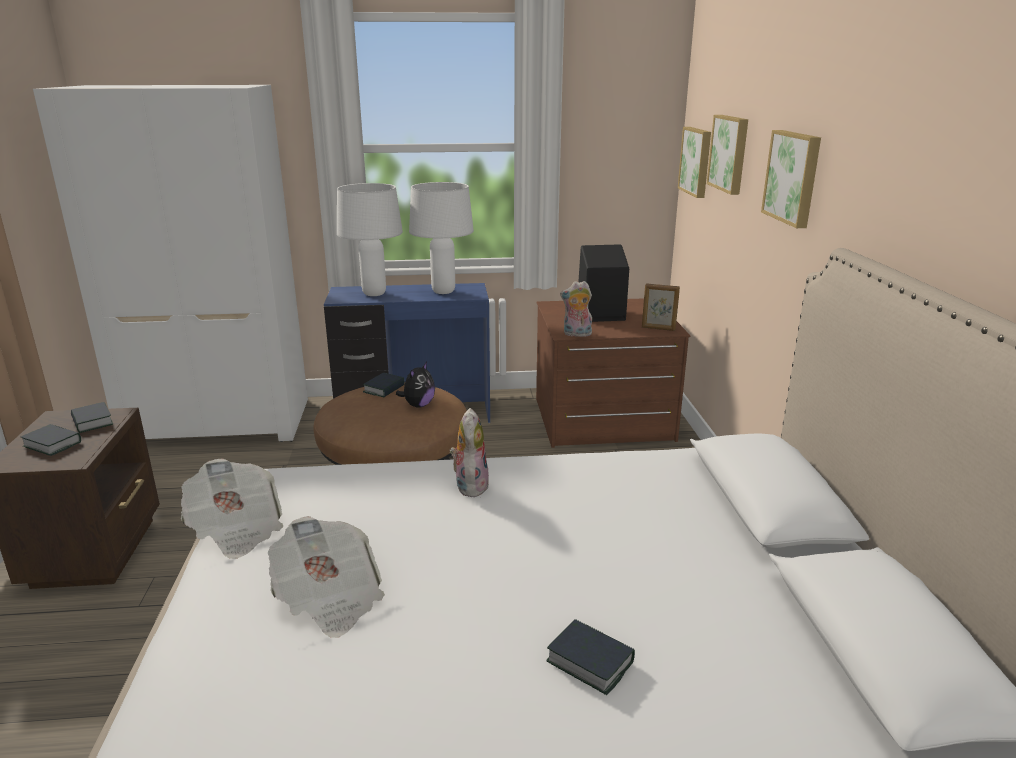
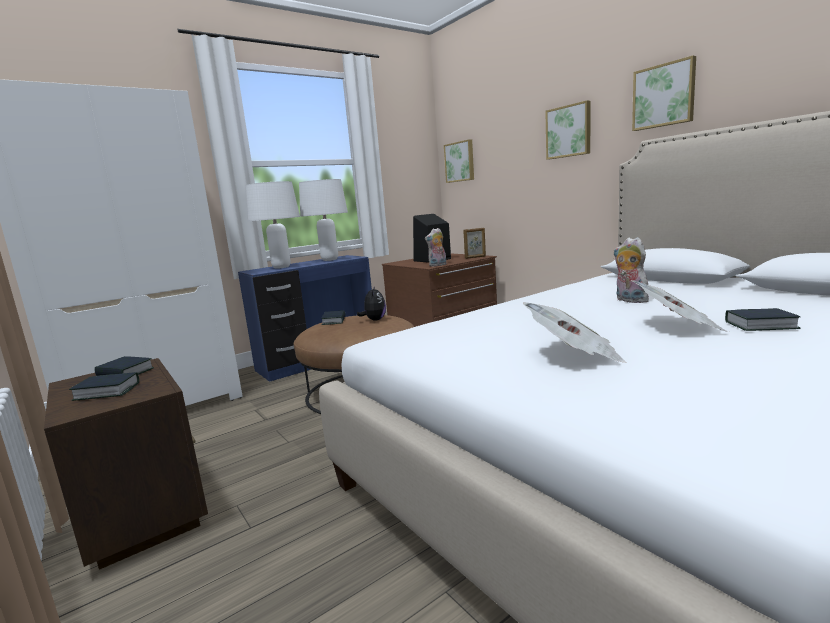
camera: 30 degrees left, 10 degrees down
(236, 529) = (427, 357): newspaper -> newspaper (677, 327)
(469, 485) = (525, 308): plush toy -> plush toy (629, 300)
(730, 153) = (497, 143): picture -> picture (664, 95)

